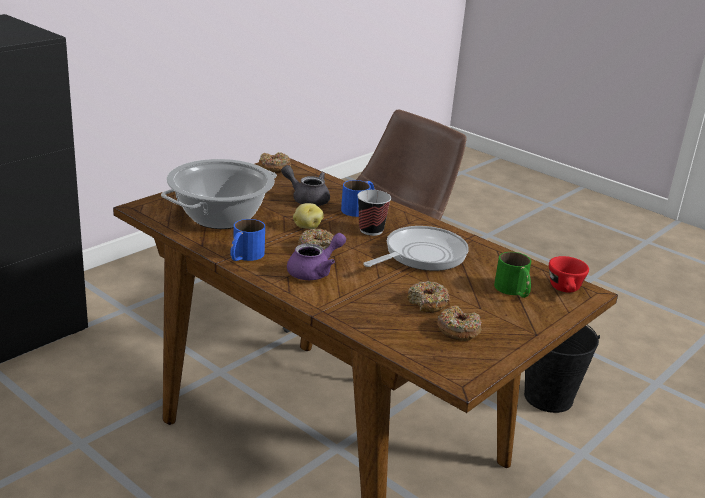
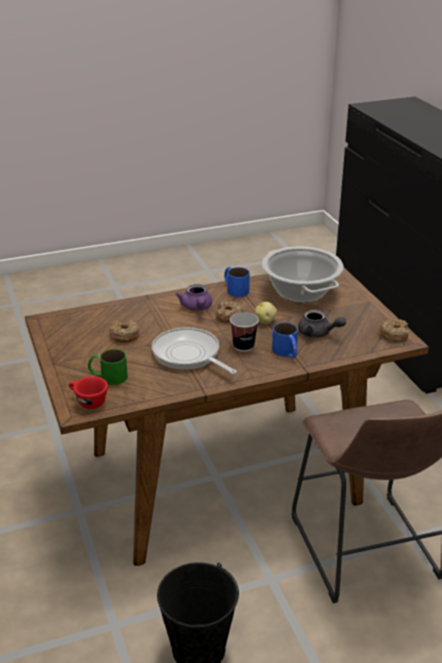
camera: 120 degrees right, 5 degrees up
(307, 199) = (318, 333): grey teapot -> grey teapot turned 60 degrees clockwise
(421, 255) = (189, 355): frying pan -> frying pan turned 150 degrees clockwise
(458, 330) = (86, 336): donut -> none

